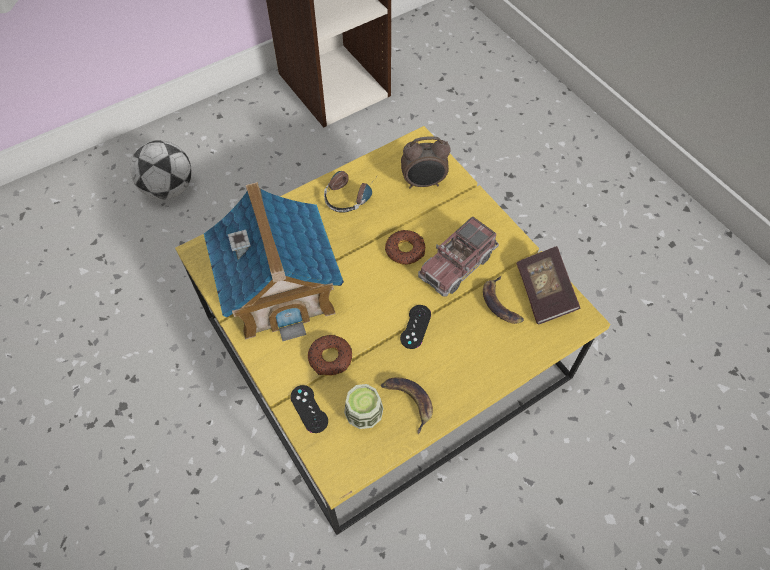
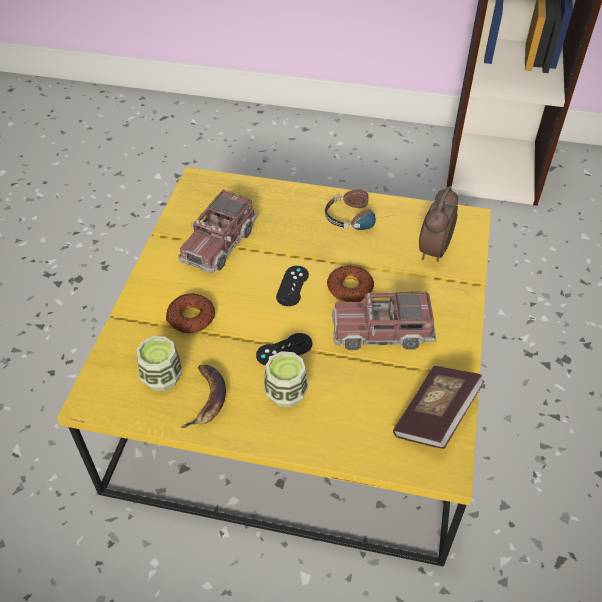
camera: 45 degrees right, 10 degrees down
(169, 189) = (274, 161): football -> none
(280, 288) = (219, 243): toy house -> toy truck
(309, 409) = (131, 339): black game controller -> black game controller (292, 286)
(424, 183) = (433, 251): alarm clock -> alarm clock turned 75 degrees clockwise
(450, 354) = (286, 393): none -> cup
(501, 303) = (382, 392): banana -> none

